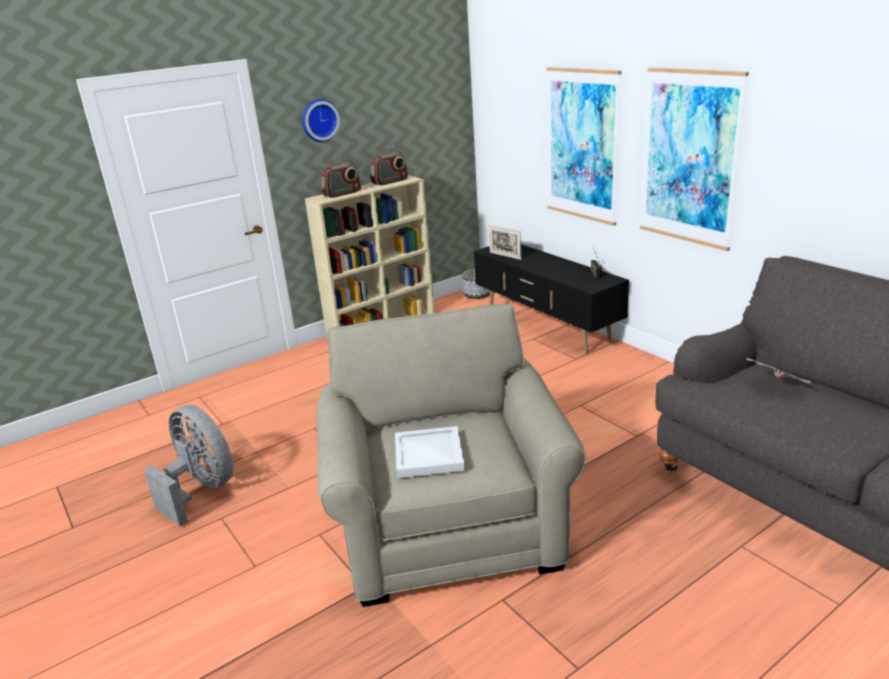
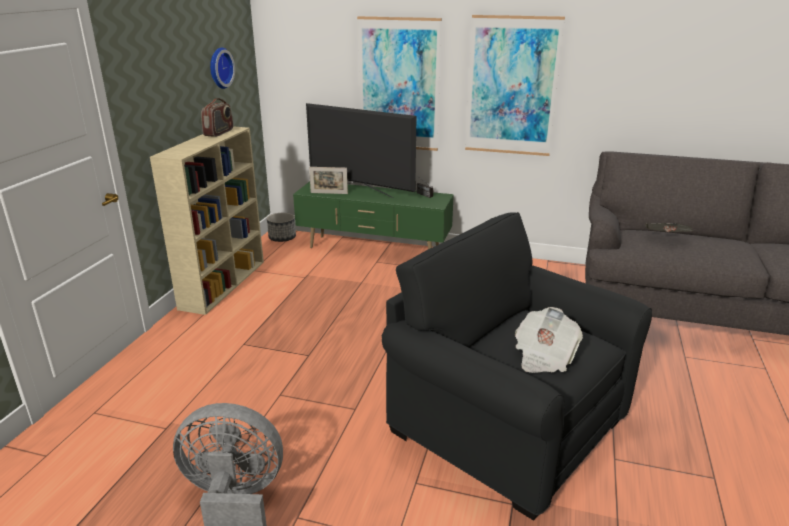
camera: 40 degrees left, 0 degrees up
(319, 120) = (152, 68): wall clock -> wall clock (219, 68)
(342, 194) = (188, 148): radio -> none
(427, 455) = (544, 356): white tray -> newspaper
(449, 526) = (508, 425): beige armchair -> black armchair
(538, 259) = (361, 191): none -> television
(546, 326) = (374, 250): black tv stand -> green tv stand

